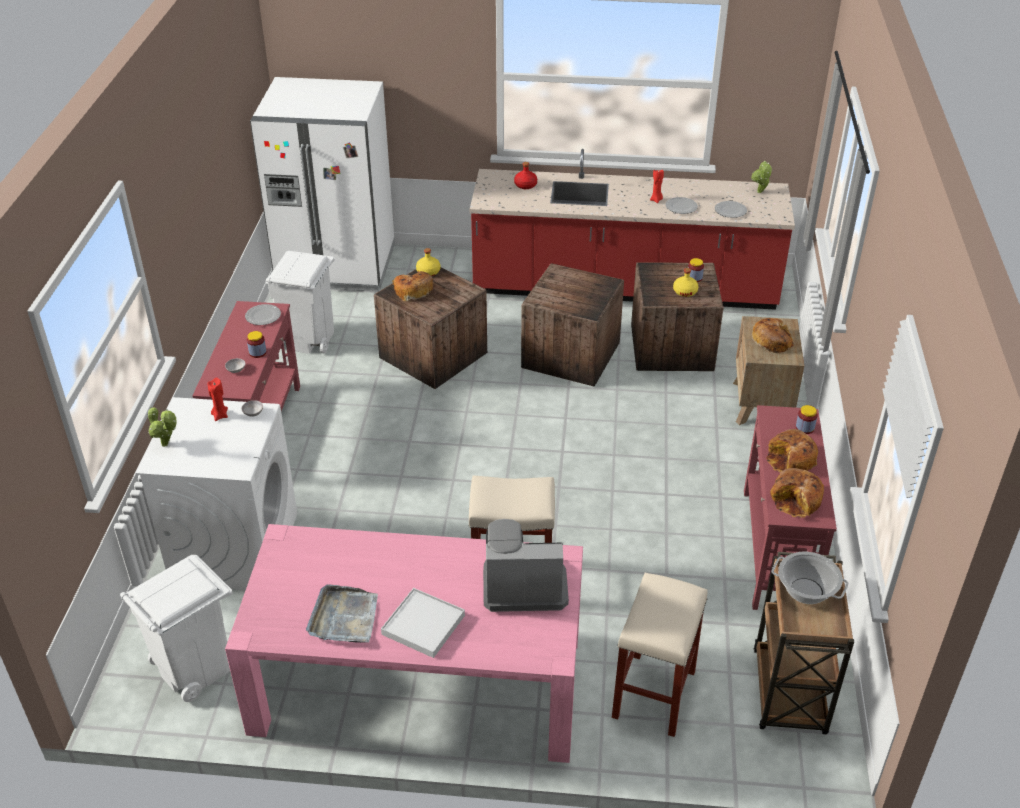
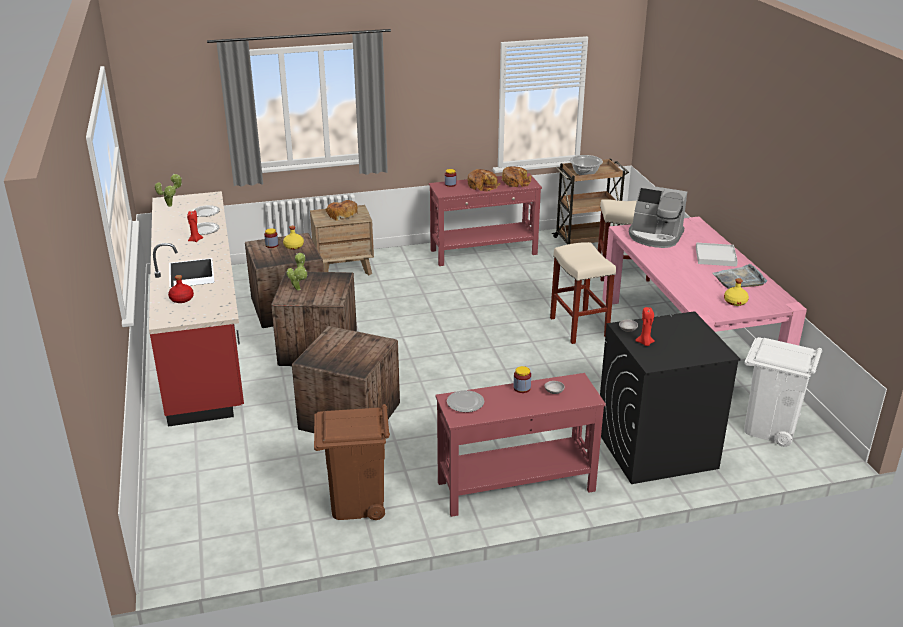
camera: 110 degrees left, 10 degrees down
(166, 445) = (700, 355): potted plant -> potted plant (299, 288)
(235, 547) = (655, 449): white washing machine -> black washing machine
(308, 339) = (357, 503): white trash can -> brown trash can
(336, 266) = (202, 528): white fridge -> none
(413, 290) = (349, 359): bread -> none
(428, 272) = (312, 359): yellow bottle -> yellow bottle (735, 302)
(523, 584) = (655, 236): coffee machine -> coffee machine turned 45 degrees counterclockwise

